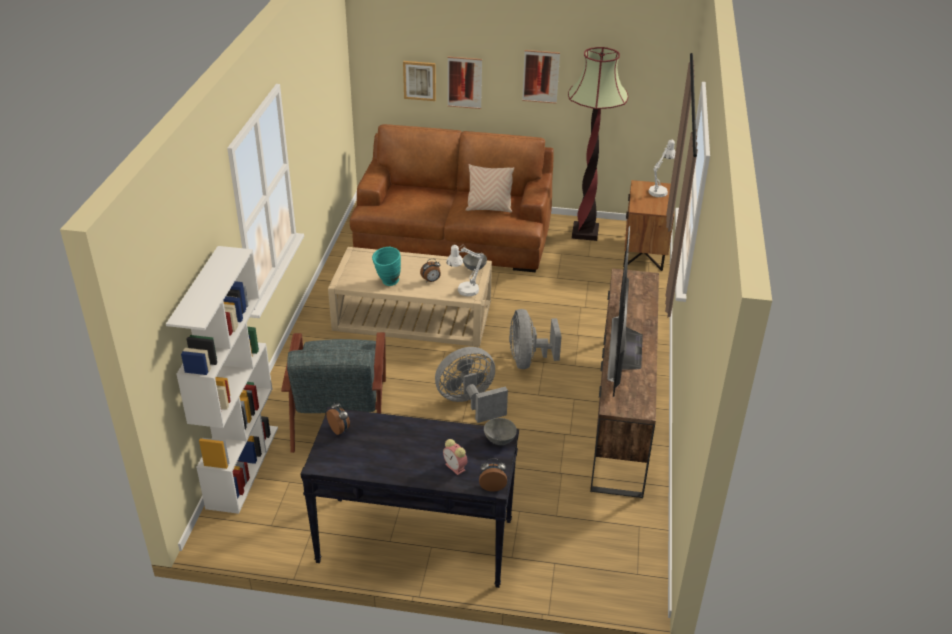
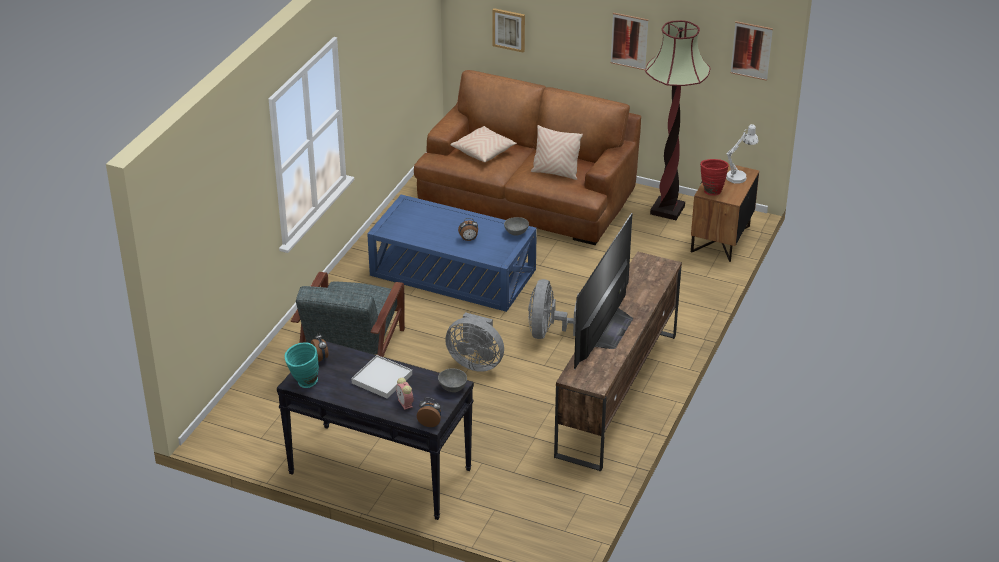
camera: 15 degrees right, 0 degrees up
(242, 466) = (251, 385): white bookcase -> none
(387, 283) = (425, 236): turquoise vase -> turquoise vase (303, 383)
(413, 315) = (453, 272): beige coffee table -> blue coffee table
(414, 198) = (483, 151): none -> beige pillow
(417, 442) = (382, 379): none -> white tray
(464, 82) = (553, 37): picture -> picture (751, 50)
(464, 291) = (496, 254): white table lamp -> none
(470, 403) = (476, 362): grey fan -> grey fan turned 150 degrees counterclockwise
(642, 206) = (711, 190): none -> red vase

